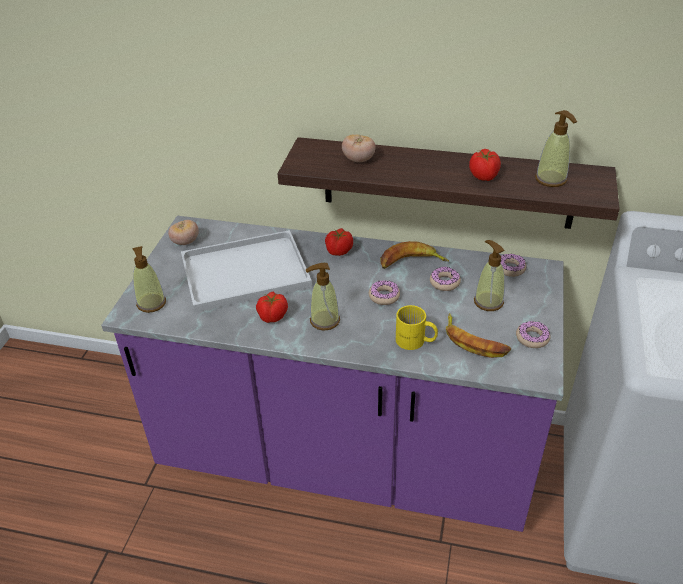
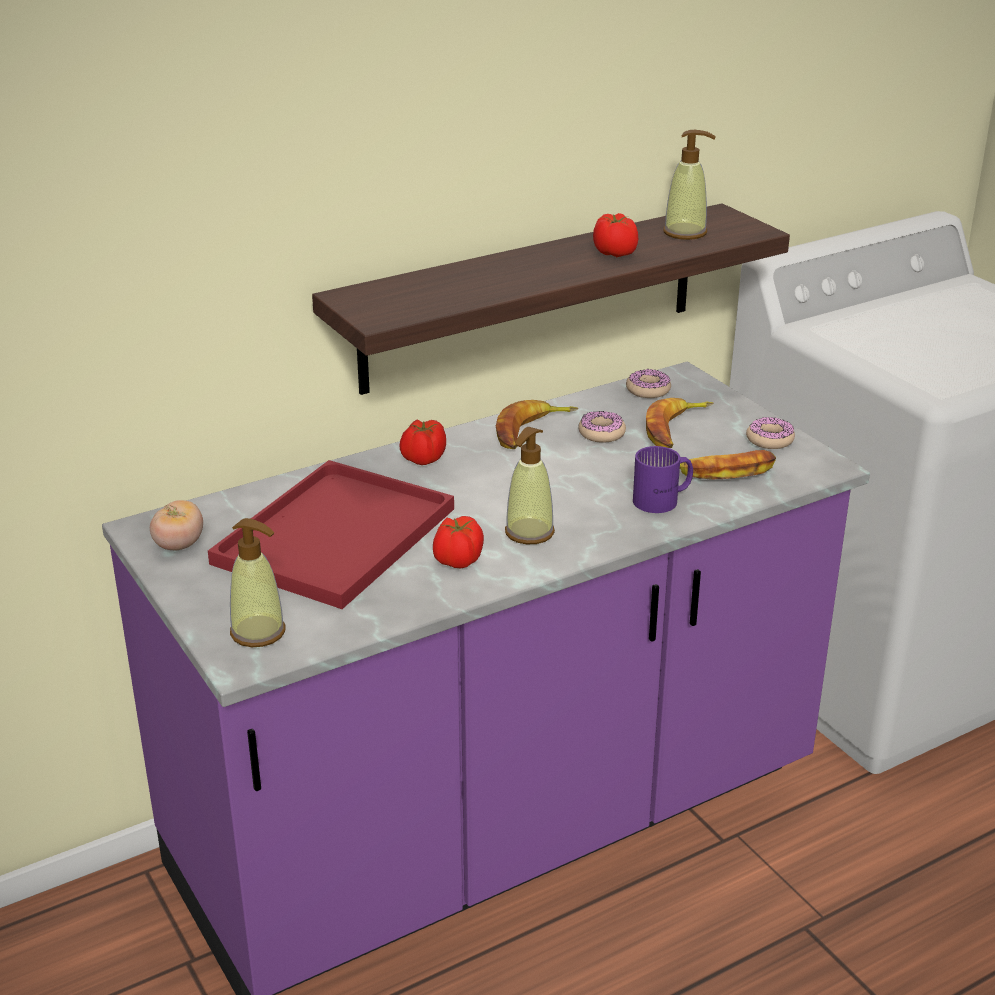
camera: 45 degrees left, 10 degrees down
(247, 271) = (336, 533): white tray -> red tray
(358, 160) = (443, 287): tomato -> none
(384, 296) = (557, 477): donut -> none
(415, 341) = (663, 500): yellow mug -> purple mug
(488, 301) = (676, 429): soap dispenser -> banana

